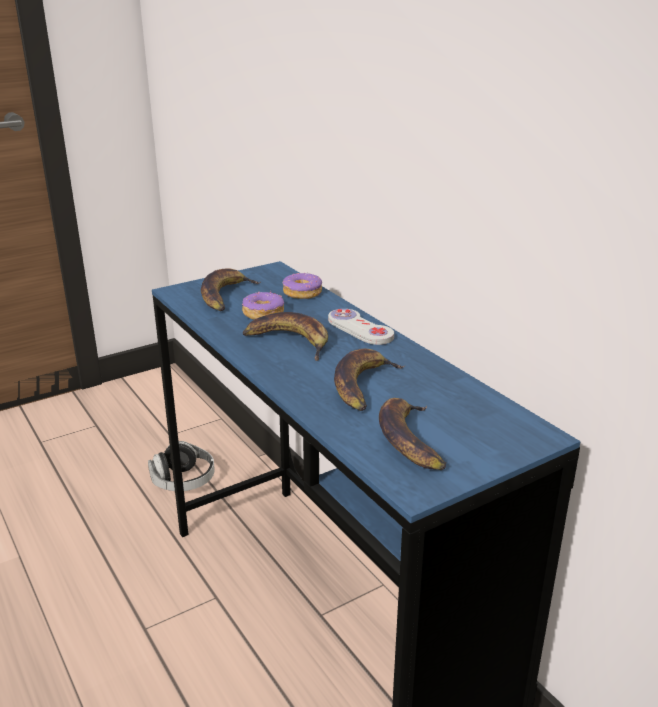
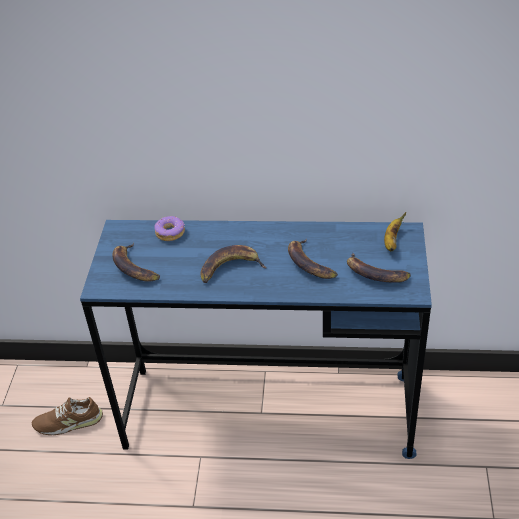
camera: 50 degrees left, 15 degrees up
(183, 481) = (68, 422): headphones -> brown shoe
(263, 313) = (180, 262): donut -> none
(360, 329) = (245, 233): white game controller -> none
(497, 429) = (392, 241): none -> banana

